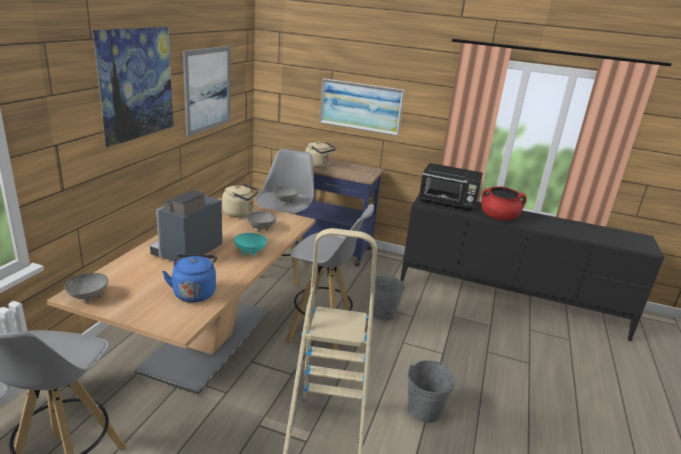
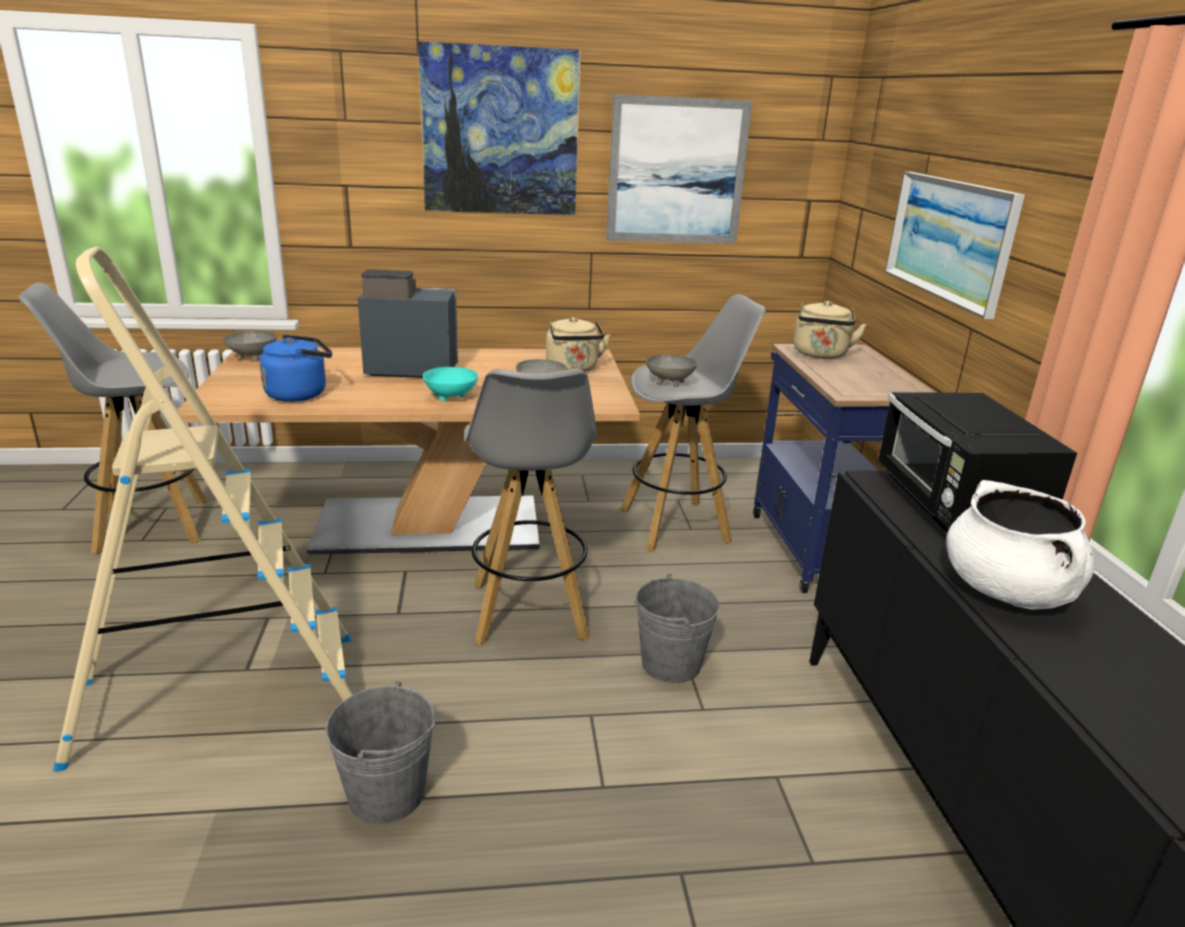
camera: 65 degrees right, 0 degrees up
(498, 217) = (1007, 591): red cooking pot -> white cooking pot

